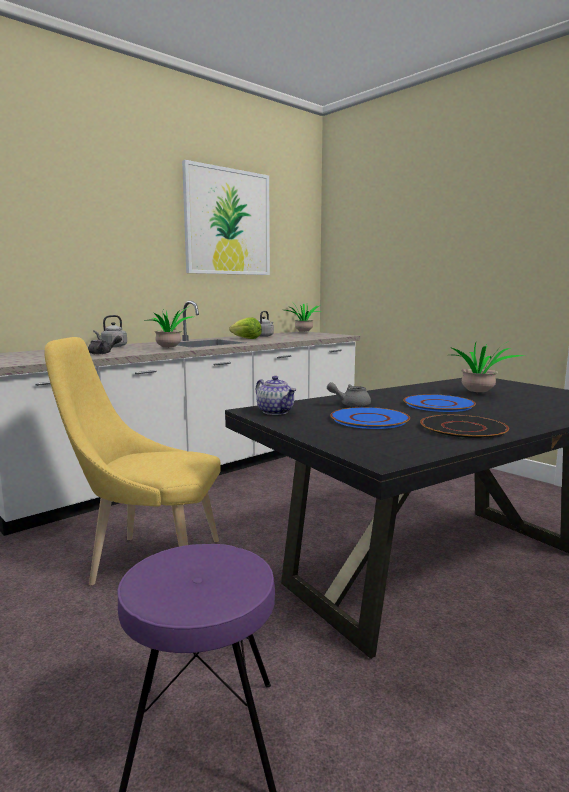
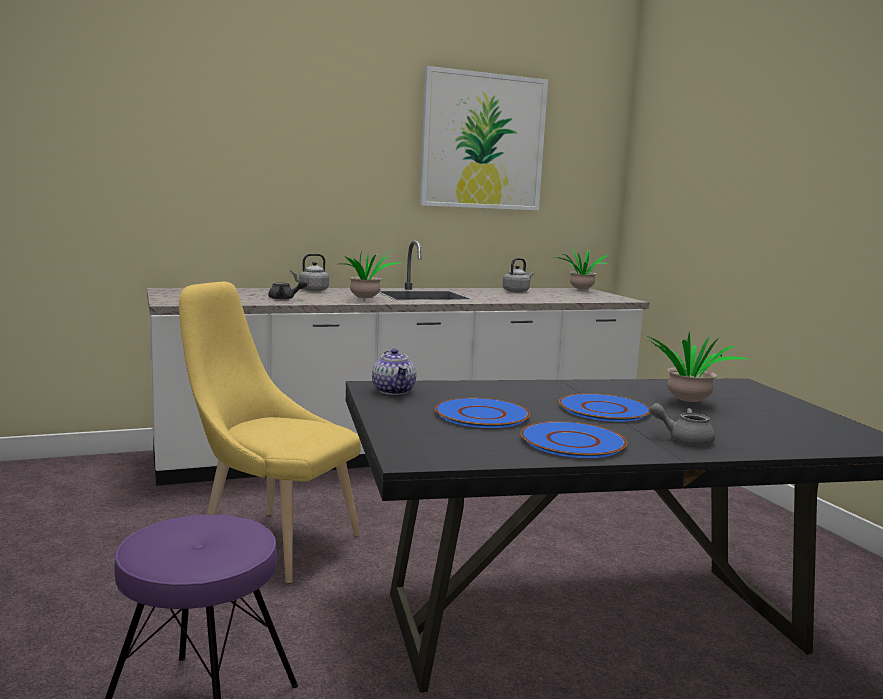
camera: 20 degrees right, 0 degrees up
(246, 338) = (486, 293): lettuce -> none
(350, 404) = (494, 394): grey teapot -> grey teapot (684, 439)
(463, 428) = (573, 442): black plate -> blue plate

